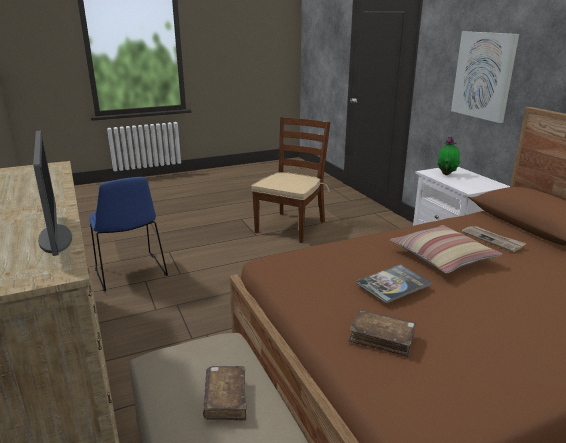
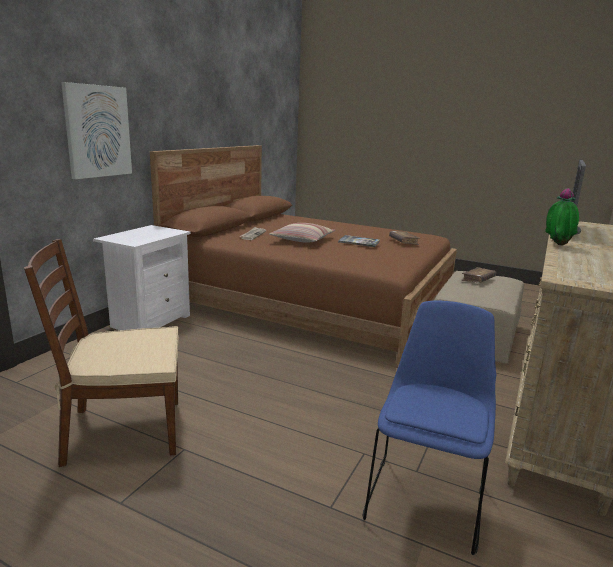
camera: 130 degrees left, 5 degrees down
(446, 174) = (135, 238): potted plant -> potted plant (556, 245)

